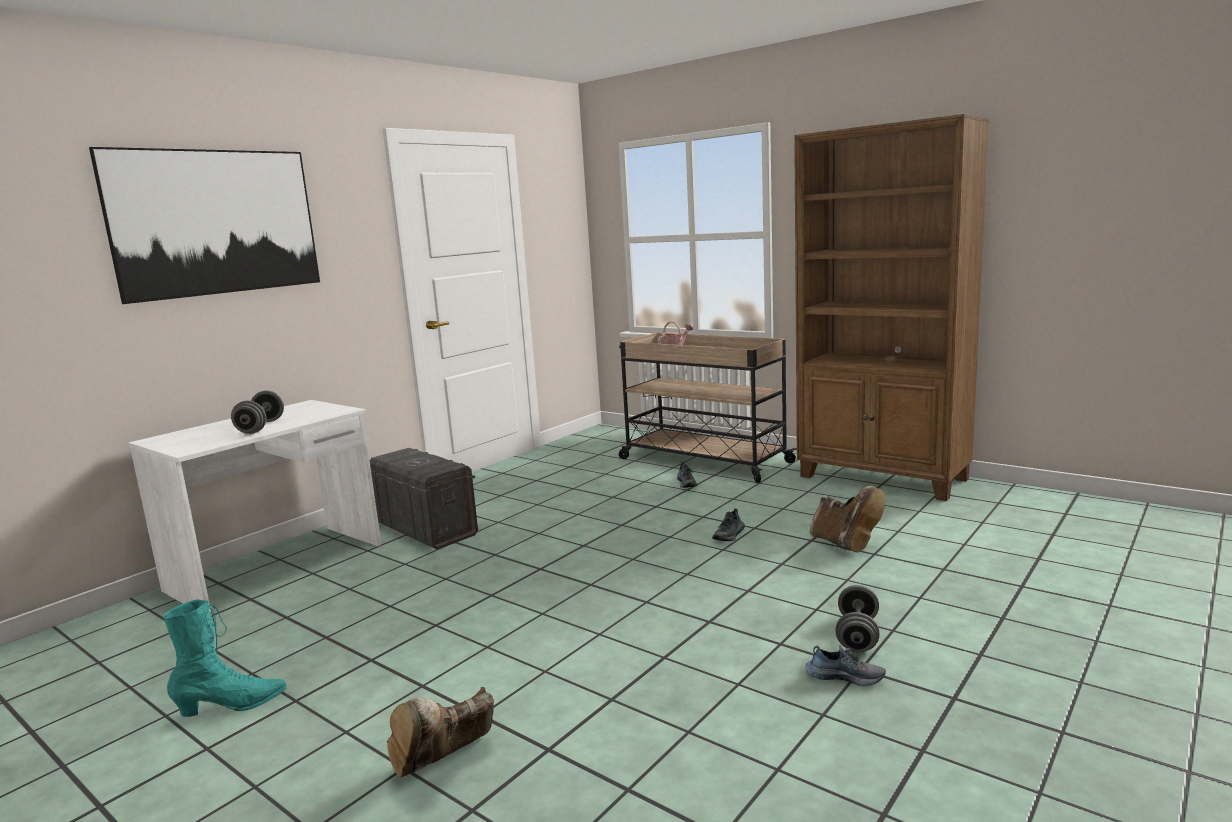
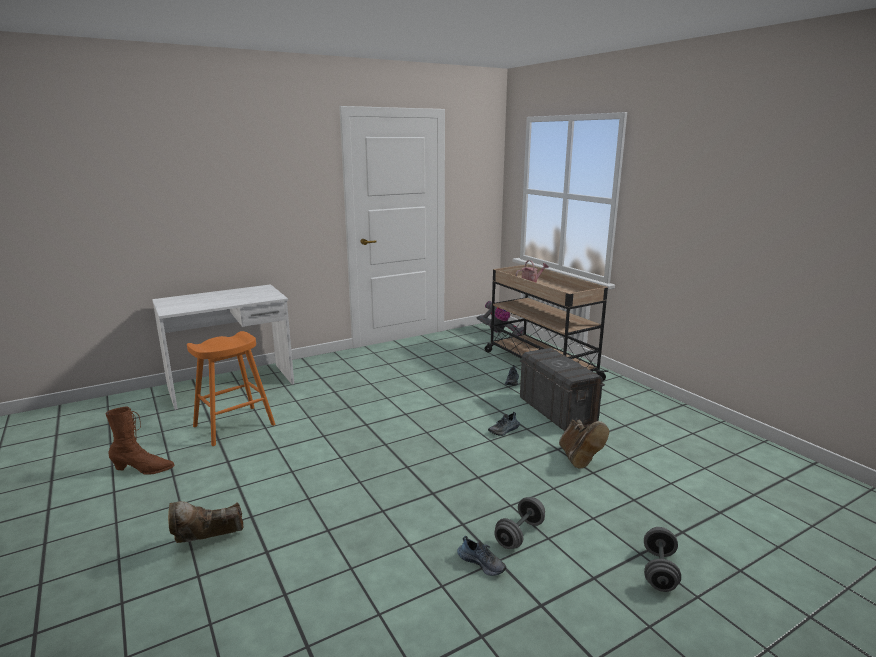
camera: 20 degrees right, 5 degrees up
(216, 222) = (216, 169): picture -> none
(232, 706) = (143, 469): turquoise boot -> brown boot
(261, 427) = (221, 301): grey dumbbell -> grey dumbbell (659, 571)
(336, 614) = (234, 425): none -> orange stool
(426, 528) = (327, 378): grey storage box -> grey storage box (556, 412)
(618, 435) = (500, 332): none -> vacuum cleaner
(883, 478) = (660, 410): brown bookcase -> none

